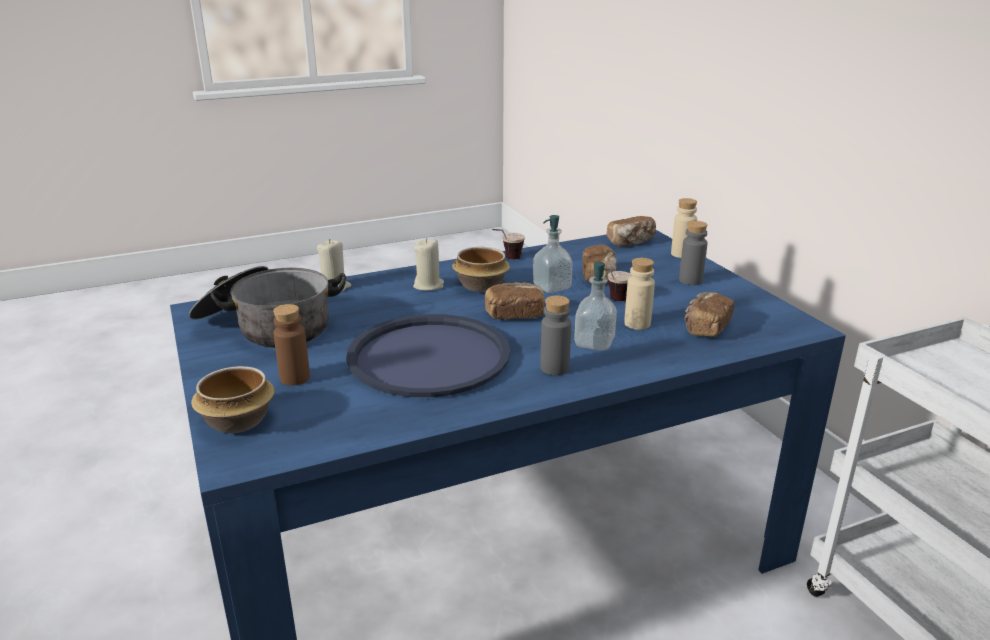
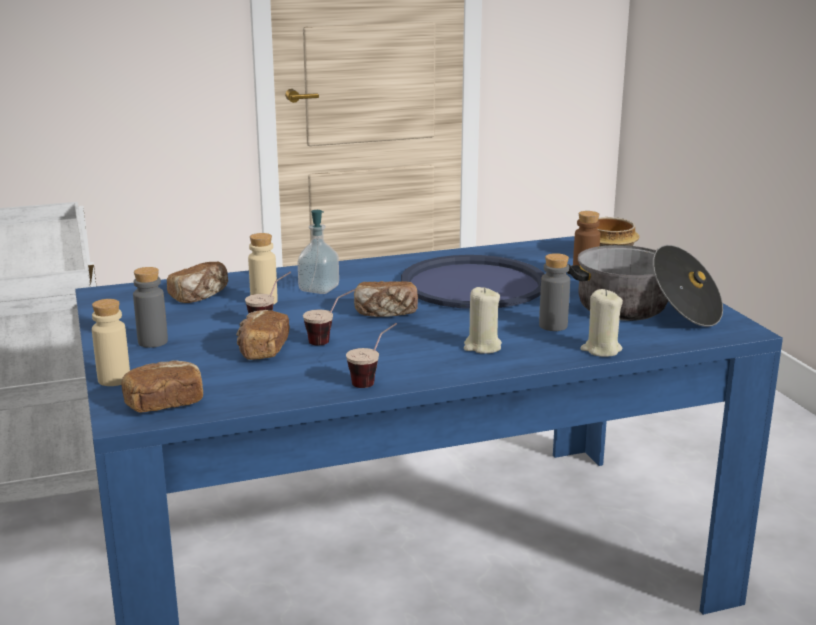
camera: 175 degrees left, 5 degrees down
(479, 286) = (418, 345): bowl -> none
(551, 287) = (330, 340): soap dispenser -> cup
(554, 368) = (365, 274): grey bottle -> grey bottle (553, 326)

